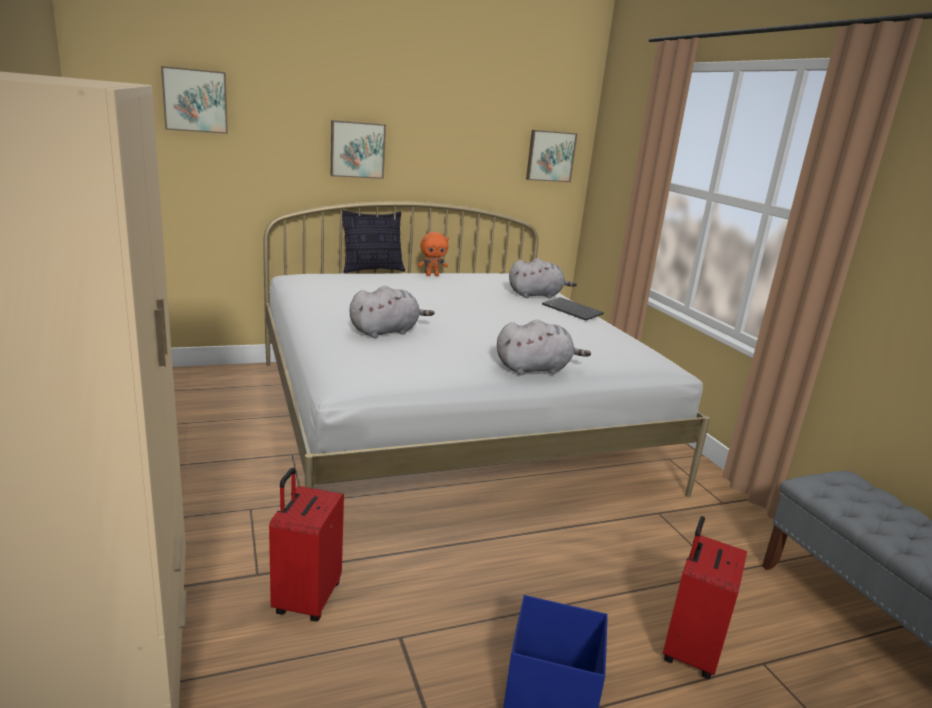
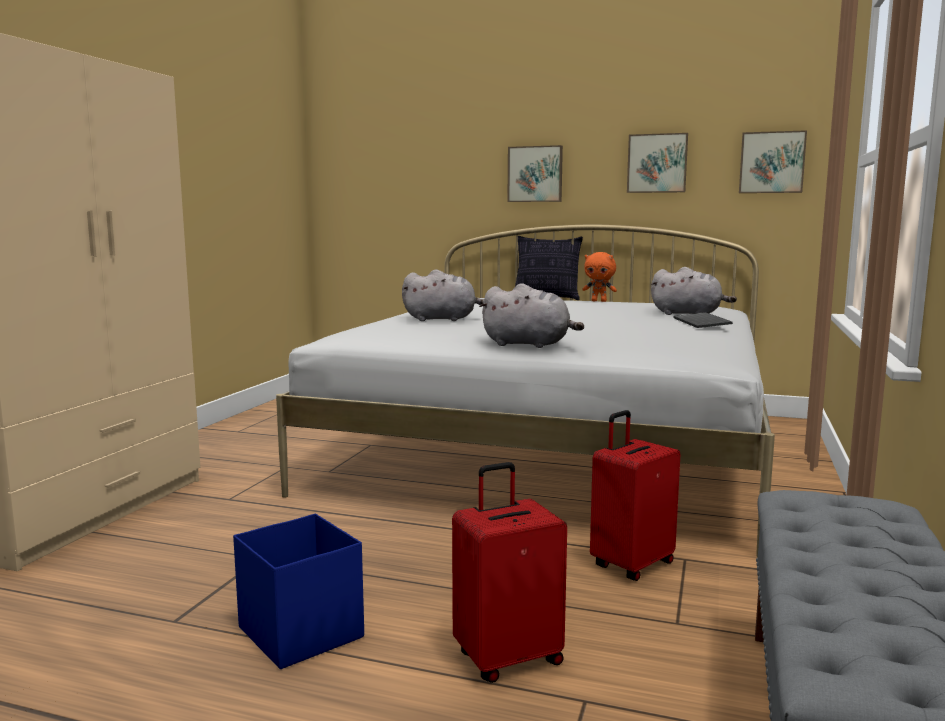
camera: 40 degrees right, 10 degrees down
(195, 100) = (395, 143): picture -> picture (657, 163)
(306, 599) = (236, 519): red suitcase -> red suitcase (631, 564)

